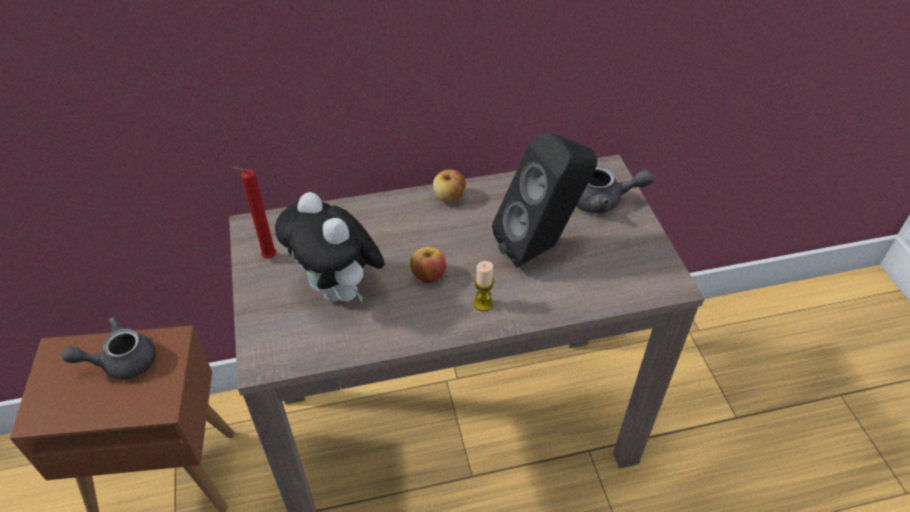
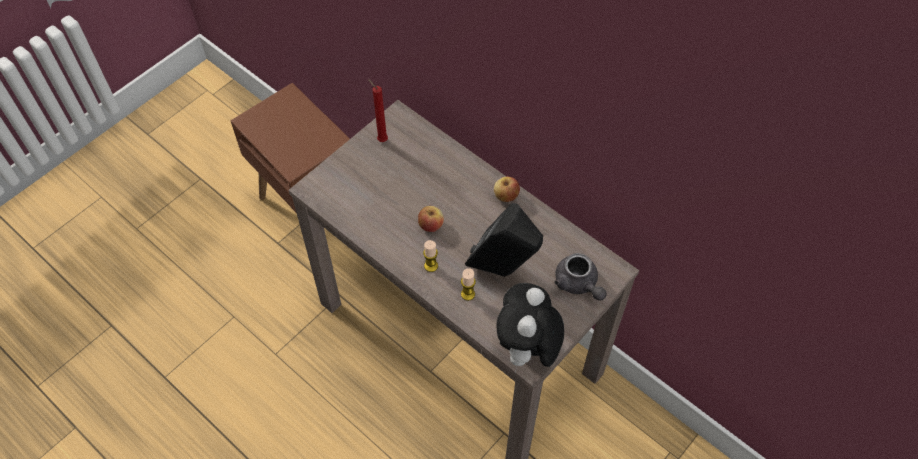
camera: 55 degrees right, 10 degrees up
(121, 362) = (304, 128): grey teapot -> none
(339, 291) = (384, 190): plush toy -> plush toy (527, 350)
(547, 291) = (468, 294): none -> candle

